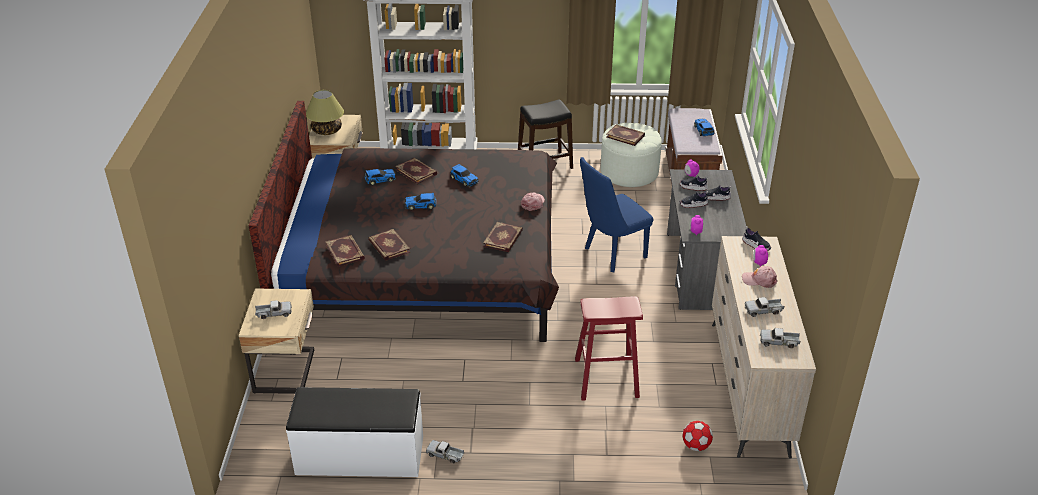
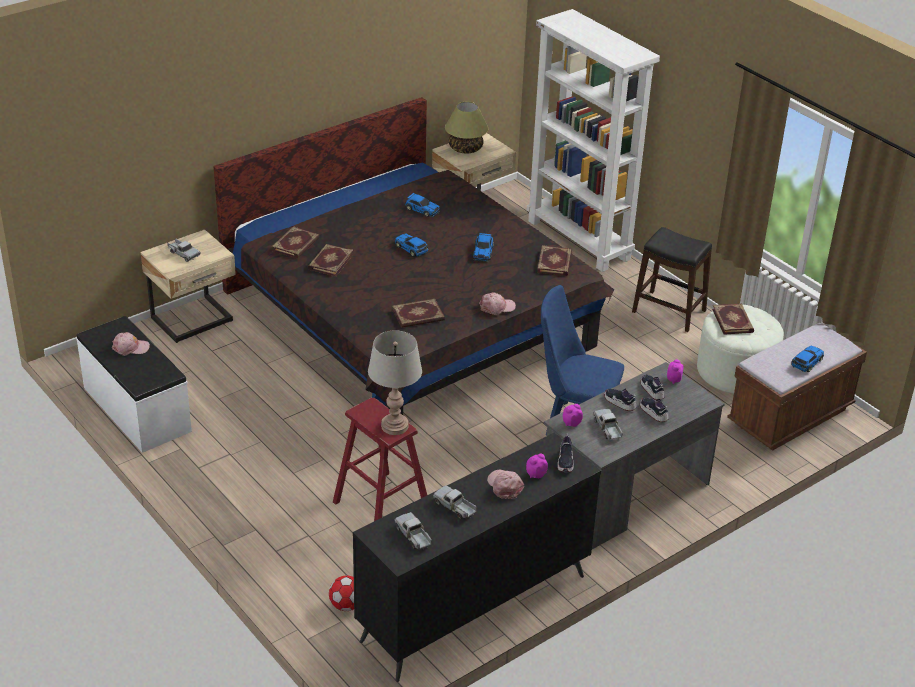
camera: 50 degrees right, 0 degrees up
(345, 402) = (130, 348): none -> pink cap
(416, 172) = (460, 222): book -> book (555, 262)
(445, 455) = (181, 455): toy truck -> toy truck (608, 429)
(624, 304) = (394, 426): none -> grey table lamp
(748, 387) = (473, 608): beige dresser -> black dresser

